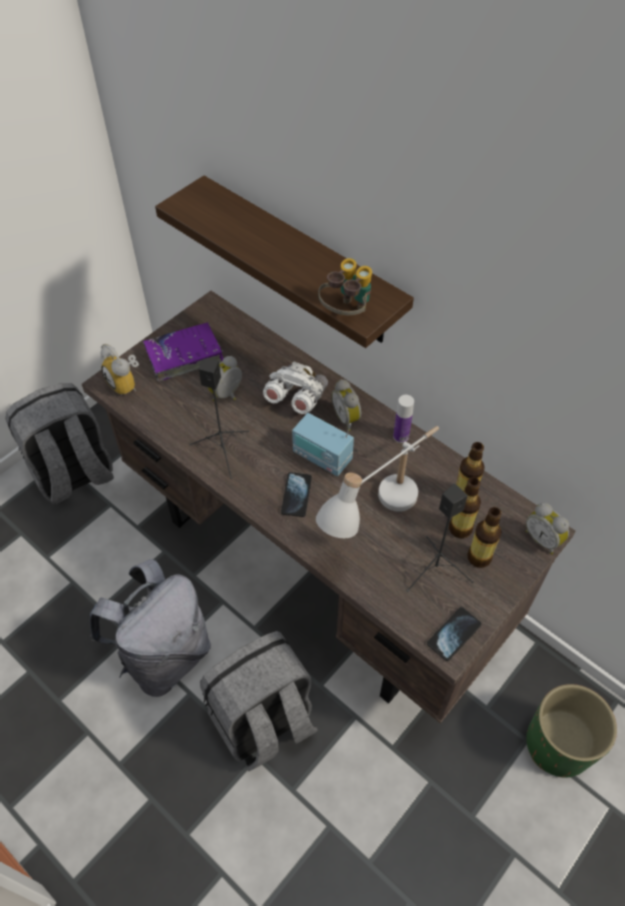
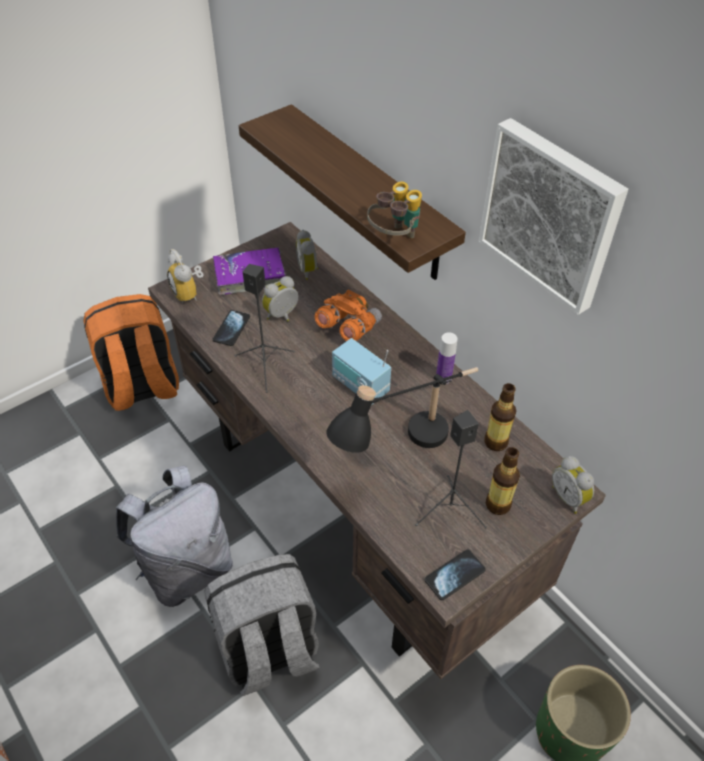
camera: 10 degrees right, 5 degrees down
(74, 474) = (142, 387): grey backpack -> orange backpack
(296, 397) = (348, 327): white binoculars -> orange binoculars
(296, 495) = (326, 417): phone -> phone (231, 329)
(347, 418) = (394, 353): alarm clock -> alarm clock (309, 270)
(380, 515) = (406, 448): white table lamp -> black table lamp
(460, 529) = (484, 474): bottle -> none
(507, 281) = (551, 214): none -> picture

